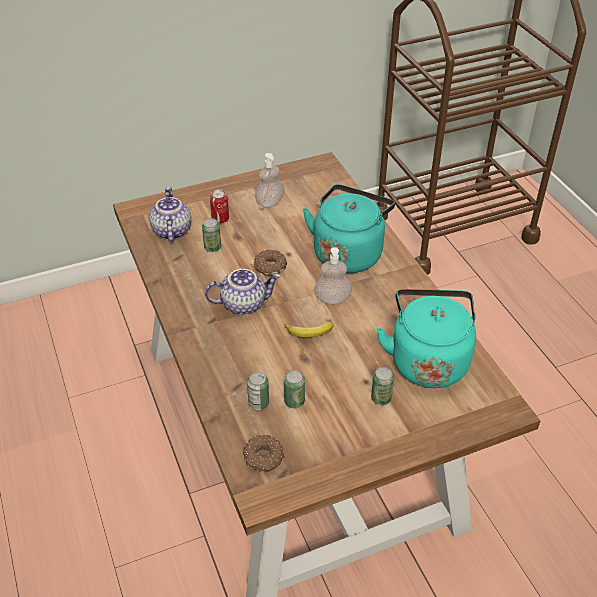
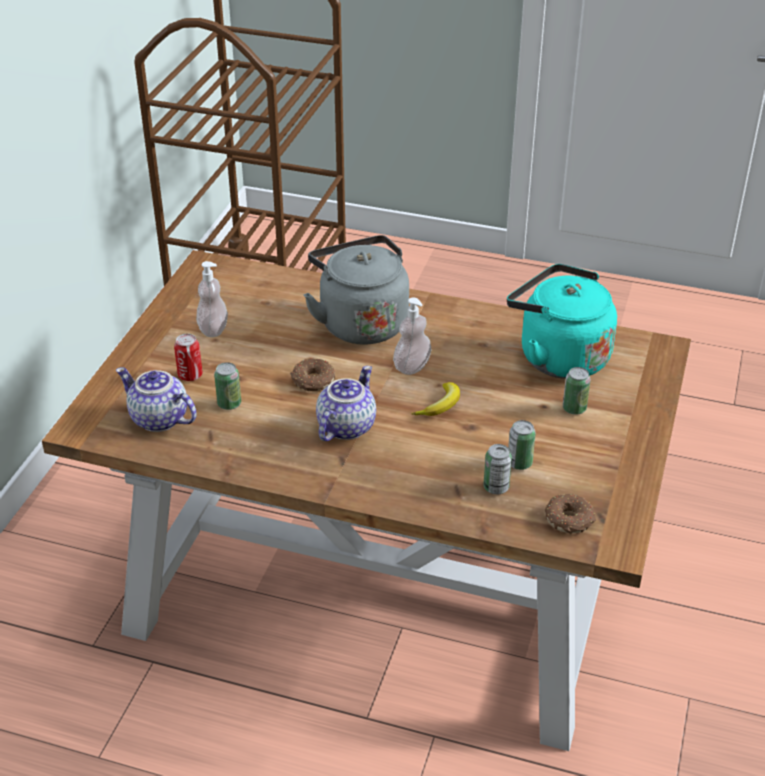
camera: 50 degrees left, 5 degrees down
(348, 252) = (360, 322): turquoise kettle -> grey kettle

